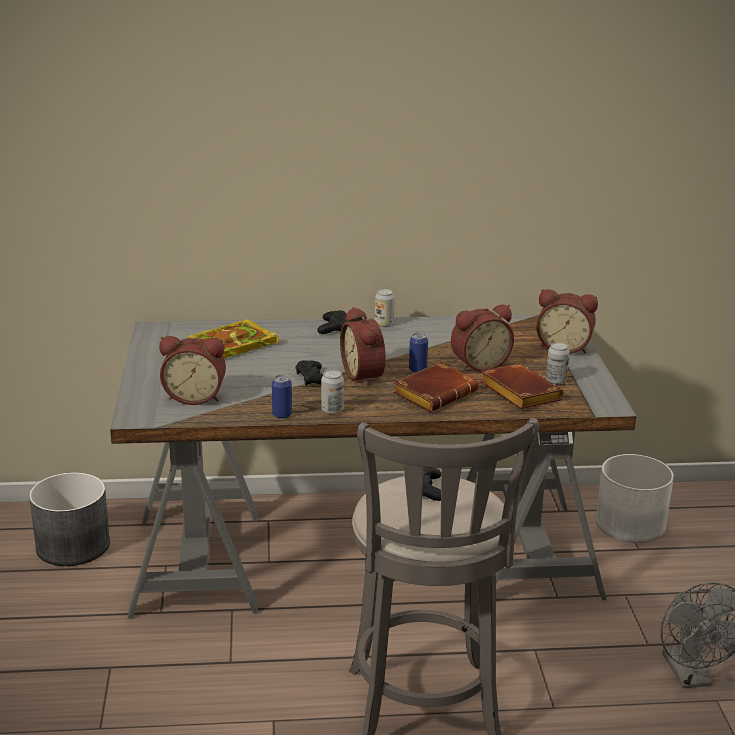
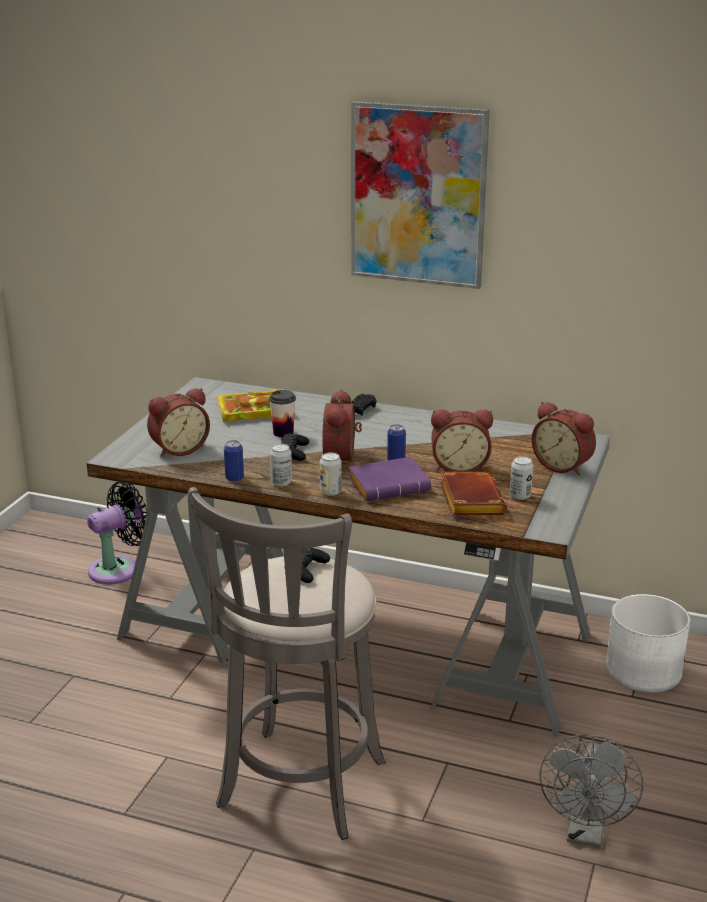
camera: 25 degrees right, 0 degrees up
(72, 546) = (119, 569): grey planter -> black fan
(195, 397) = (178, 449): alarm clock -> alarm clock turned 60 degrees counterclockwise
(284, 362) = (283, 433): none -> cup
(382, 103) = (418, 195): none -> picture
(384, 324) = (408, 414): can -> can (330, 492)
(435, 393) = (390, 485): brown book -> purple book

